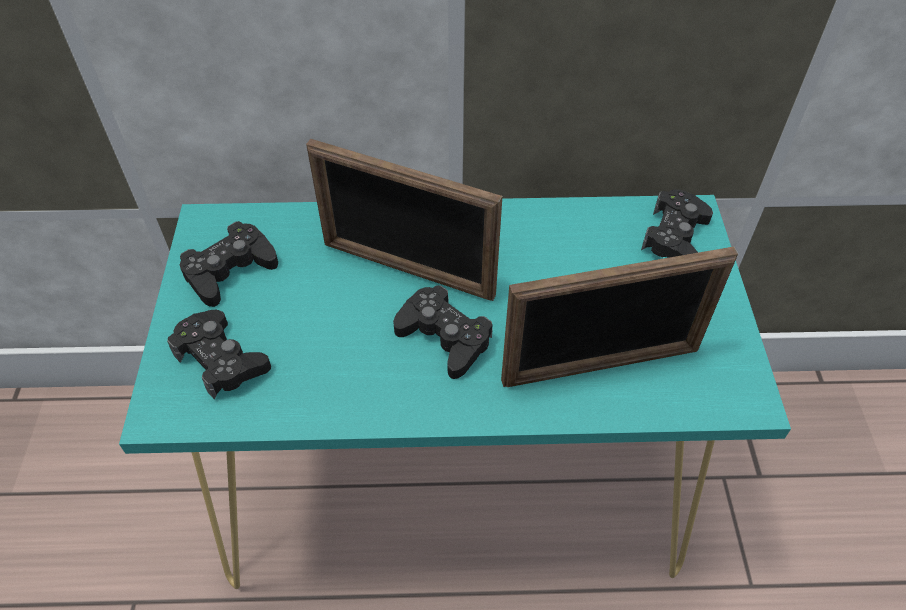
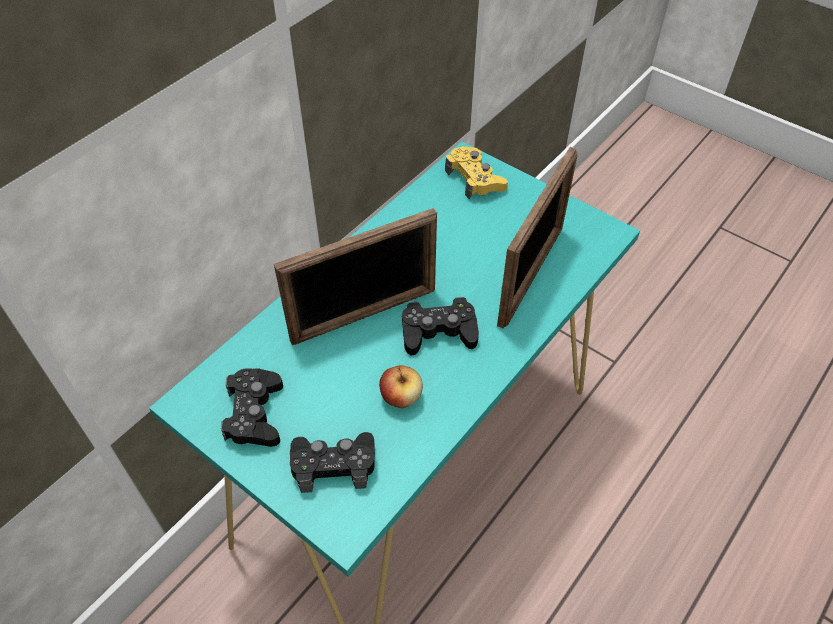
camera: 50 degrees left, 0 degrees up
(339, 359) = (401, 397): none -> apple
(675, 237) = (475, 179): black game controller -> yellow game controller

